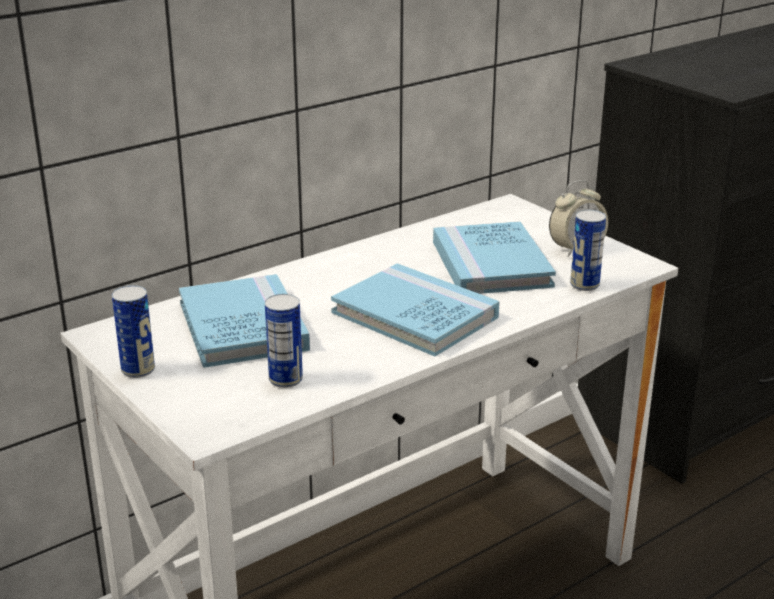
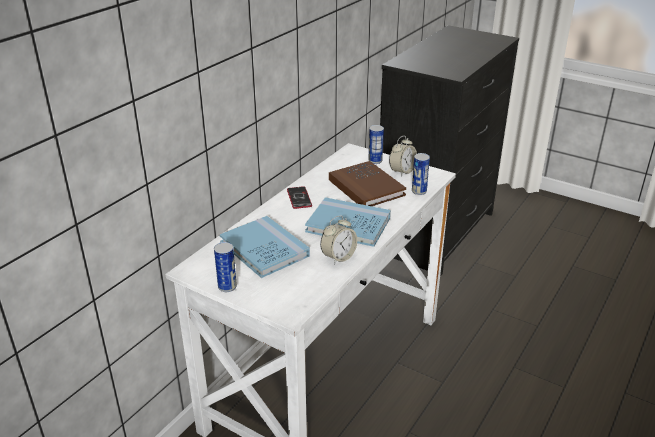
camera: 20 degrees left, 5 degrees up
(285, 379) = (309, 275): can -> can (375, 161)
(358, 361) = (338, 257): none -> alarm clock
(361, 261) = (299, 198): none -> phone
(491, 264) = (366, 187): blue book -> brown book

